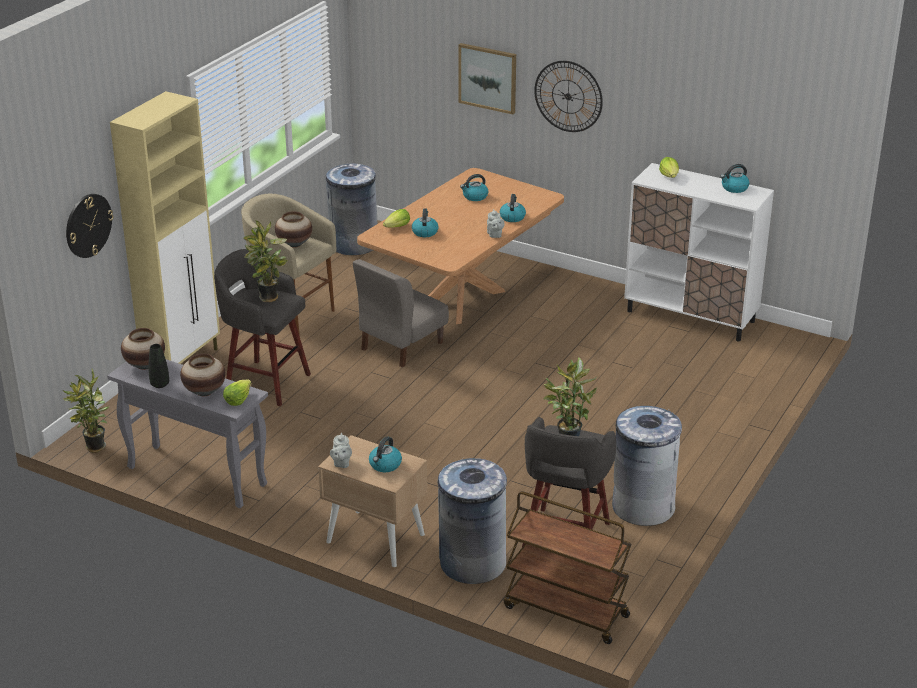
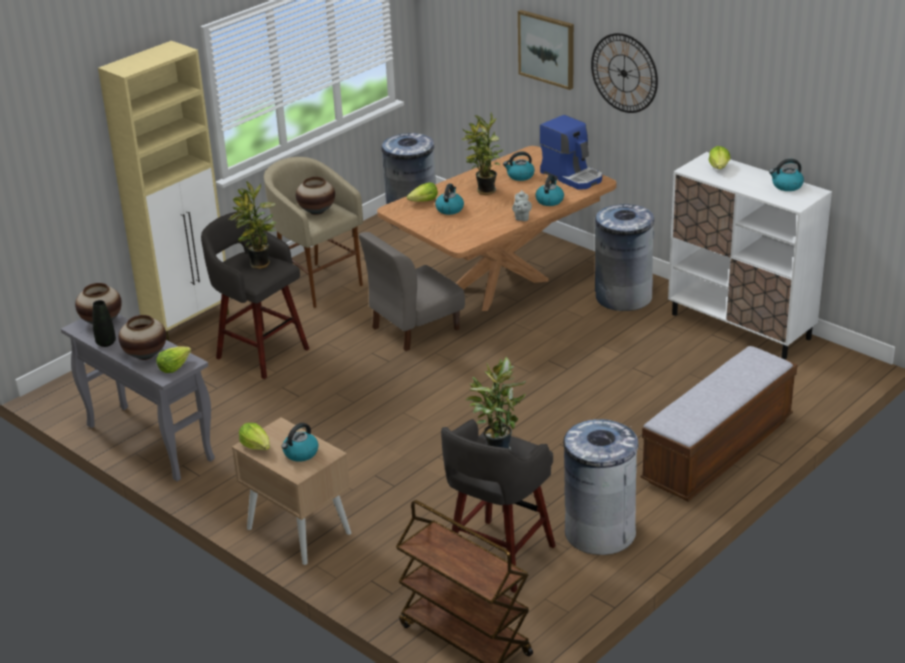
camera: 15 degrees right, 0 degrees up
(88, 225) = (72, 173): wall clock -> none
(93, 448) = (64, 402): potted plant -> potted plant (484, 191)
(341, 463) = (256, 446): grey teapot -> lettuce
(472, 563) = (387, 571): grey trash can -> grey trash can (623, 297)
(522, 193) = (572, 176): none -> coffee machine
(714, 426) = (717, 451): none -> bench

